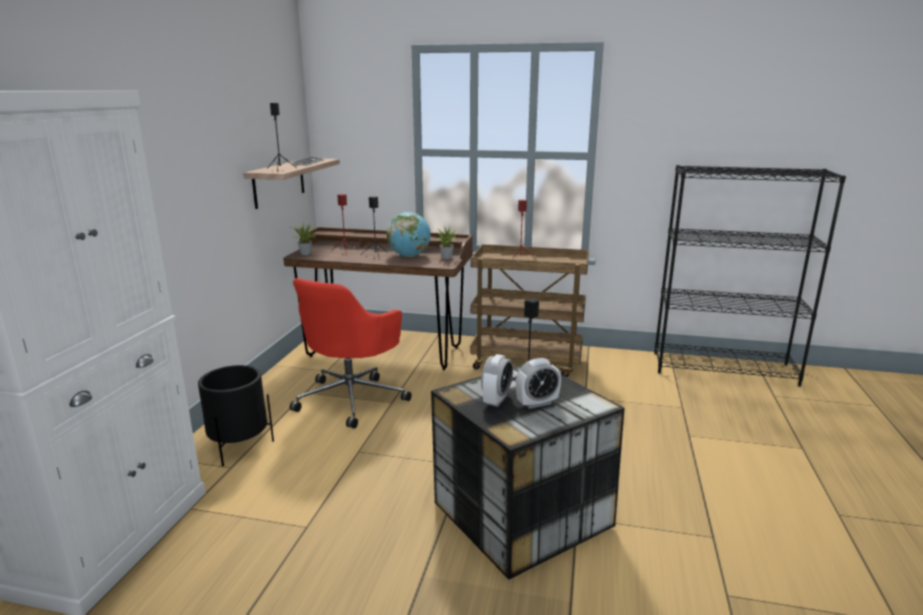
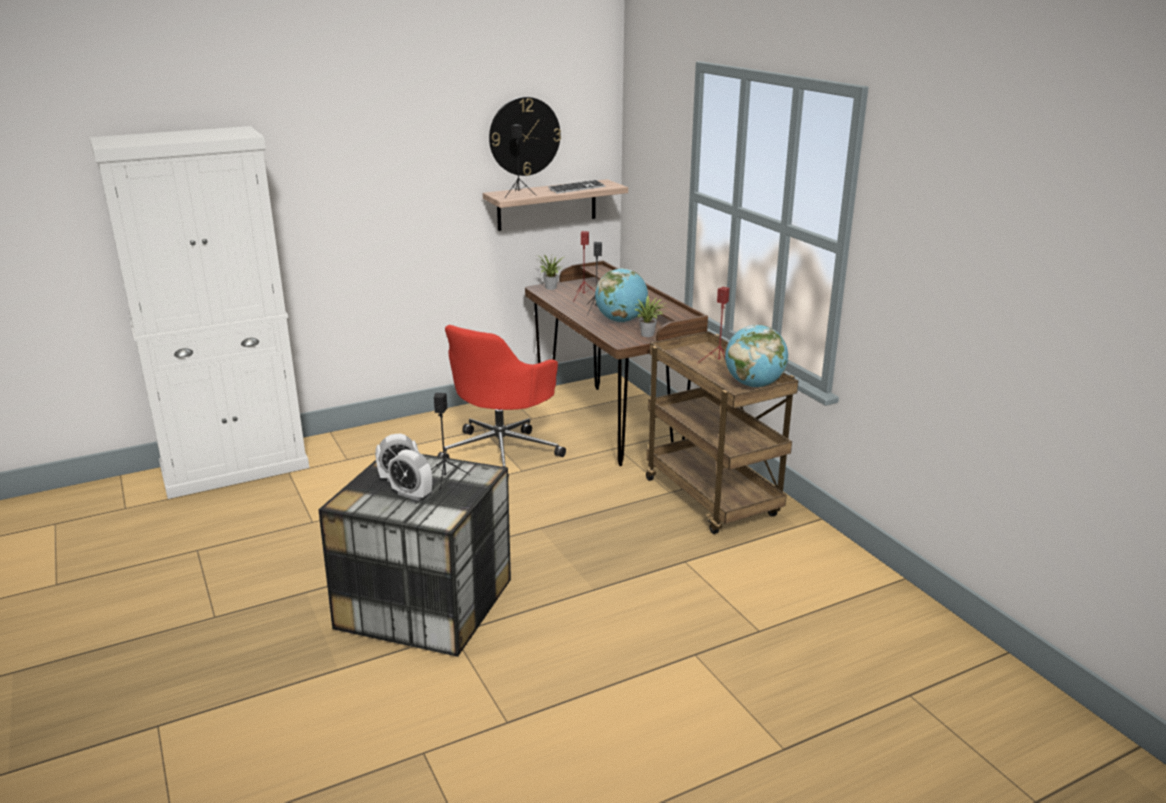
camera: 50 degrees right, 5 degrees up
(239, 447) = (374, 448): black planter -> none
(261, 118) = (524, 136): none -> wall clock
(352, 398) = (502, 452): red office chair -> red office chair turned 45 degrees counterclockwise
(565, 261) = (754, 385): none -> globe
(724, 368) = (930, 633): black bookcase -> none

